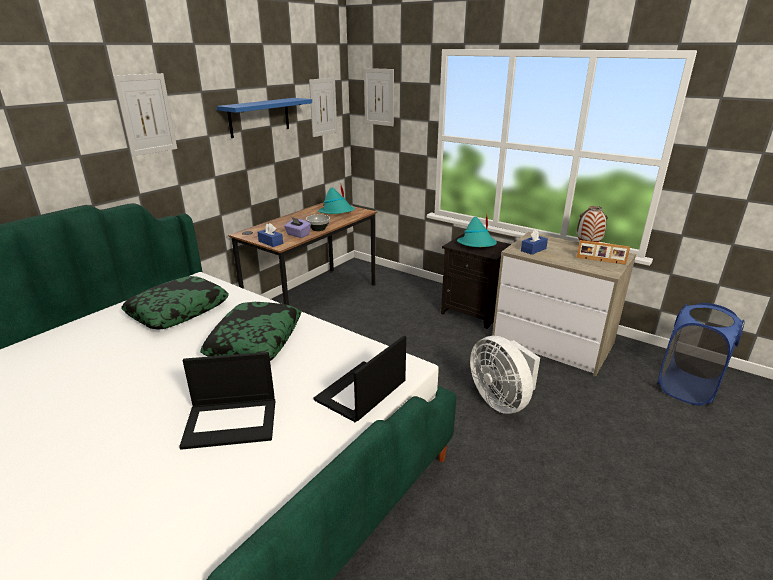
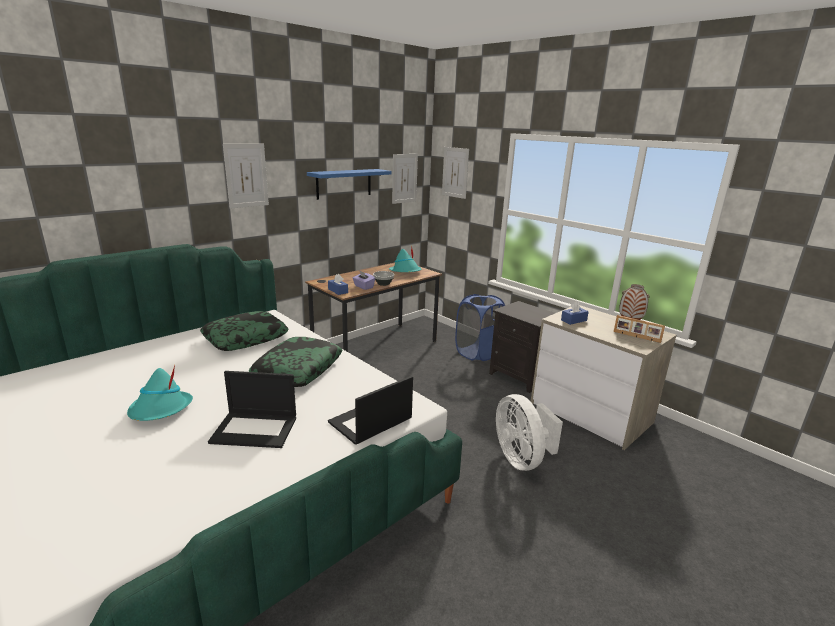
camera: 10 degrees right, 5 degrees down
(477, 245) = (527, 312): turquoise hat -> turquoise hat (161, 410)
(687, 388) = (718, 475): blue laundry basket -> blue laundry basket (478, 353)

